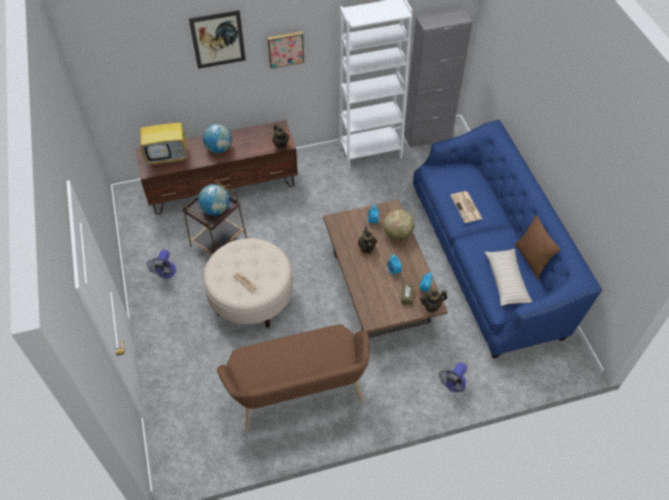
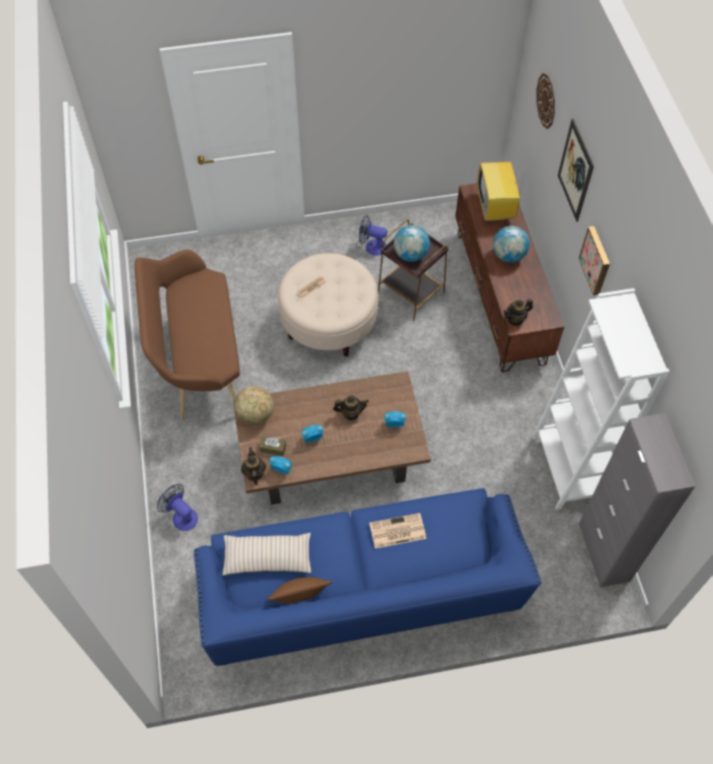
camera: 95 degrees right, 5 degrees up
(140, 52) = (546, 101): none -> wall clock
(398, 234) = (370, 450): globe -> globe (255, 415)

